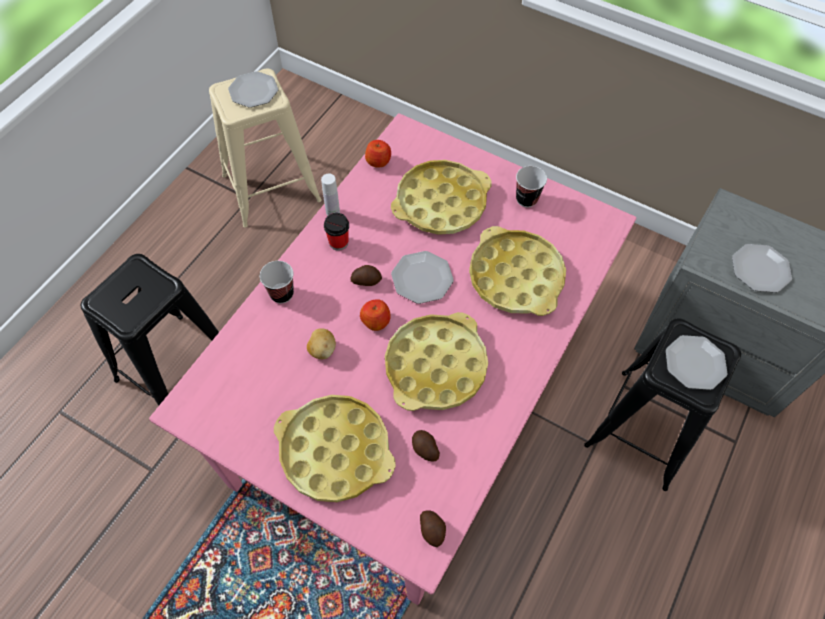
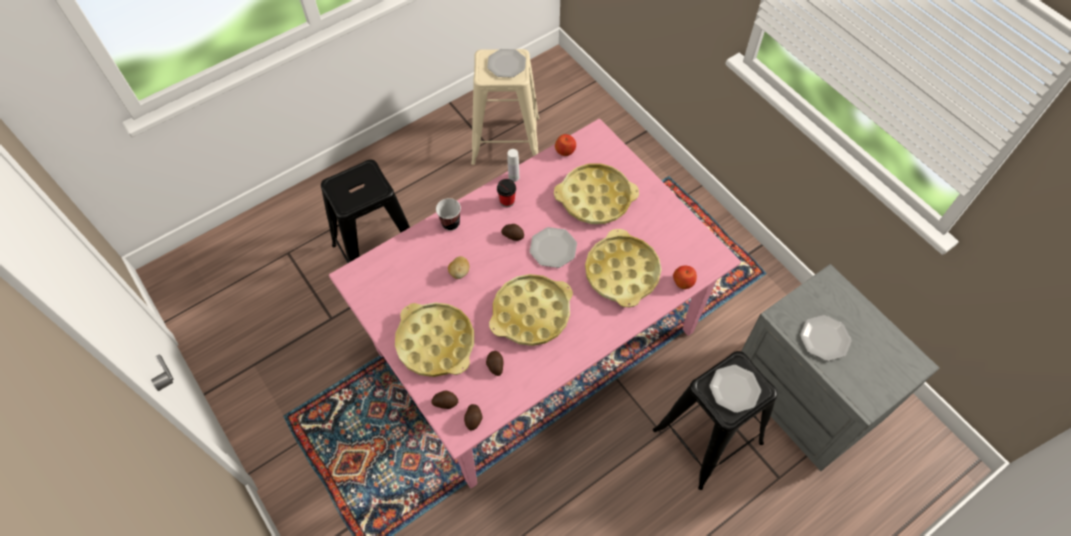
camera: 25 degrees right, 0 degrees up
(375, 321) = (505, 266): apple -> apple (683, 281)
(385, 523) = (445, 402): none -> potato
(526, 199) = (661, 218): cup -> none

